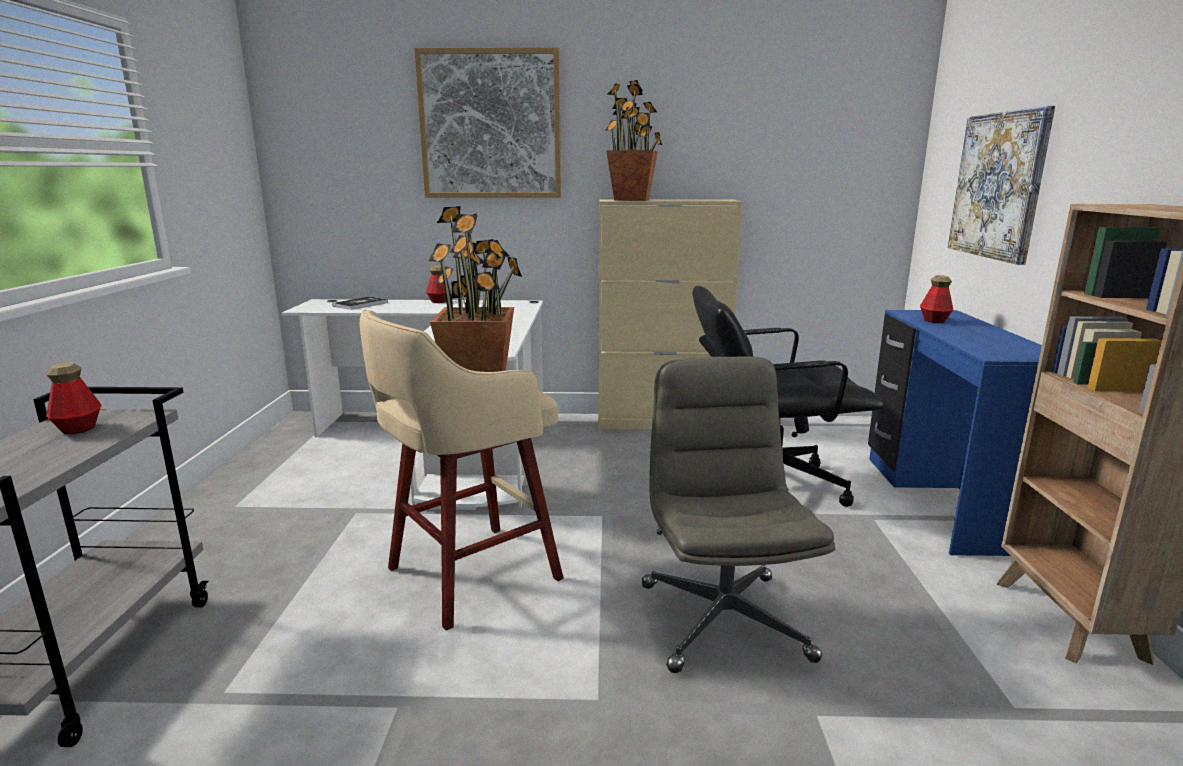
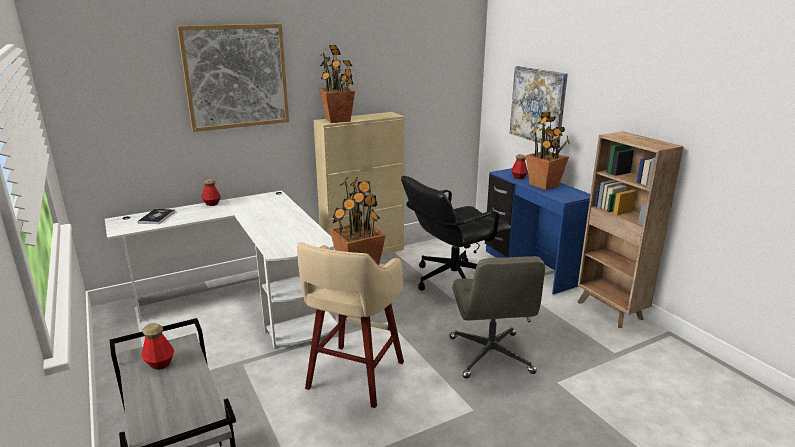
camera: 30 degrees left, 5 degrees up
(722, 619) = (491, 356): grey office chair -> grey office chair turned 150 degrees counterclockwise
(975, 334) = (544, 185): none -> potted plant

